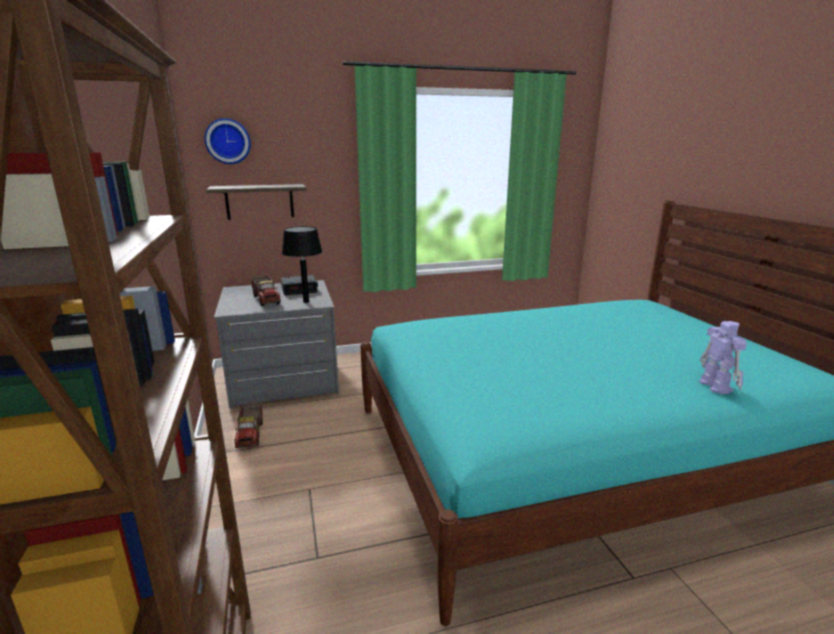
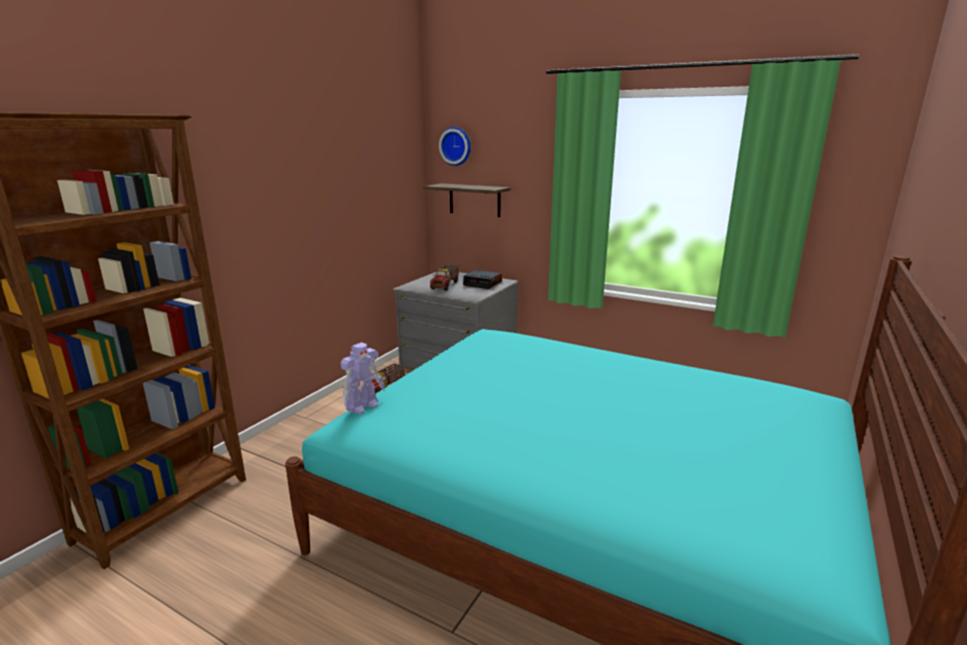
camera: 45 degrees right, 0 degrees up
(306, 301) = (466, 294): black table lamp -> none
(715, 386) = (619, 489): toy robot -> toy robot (364, 406)

